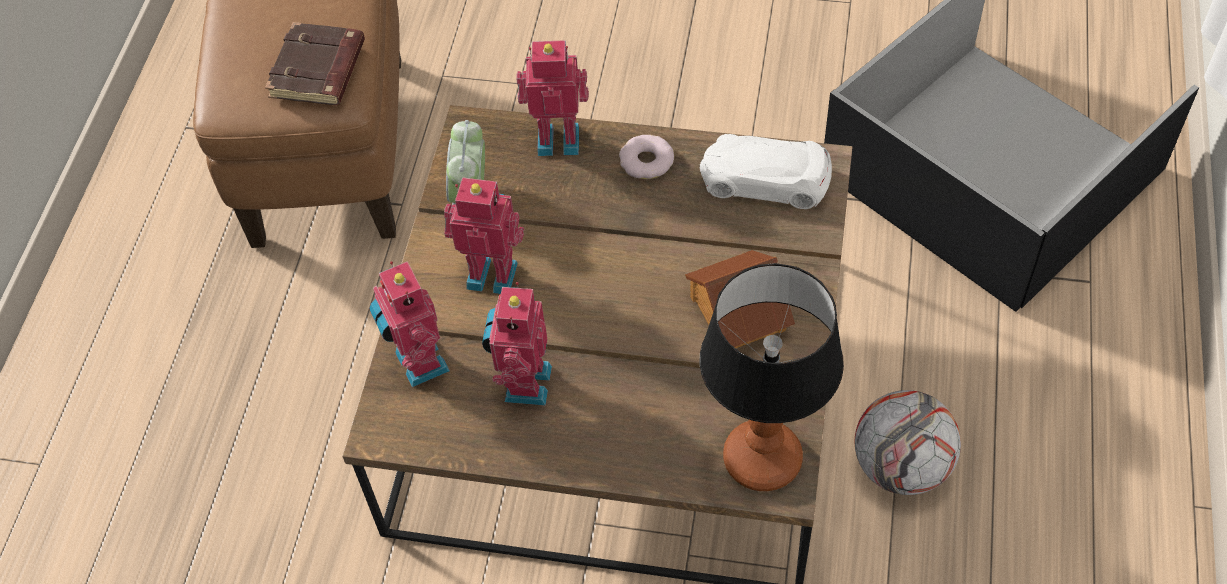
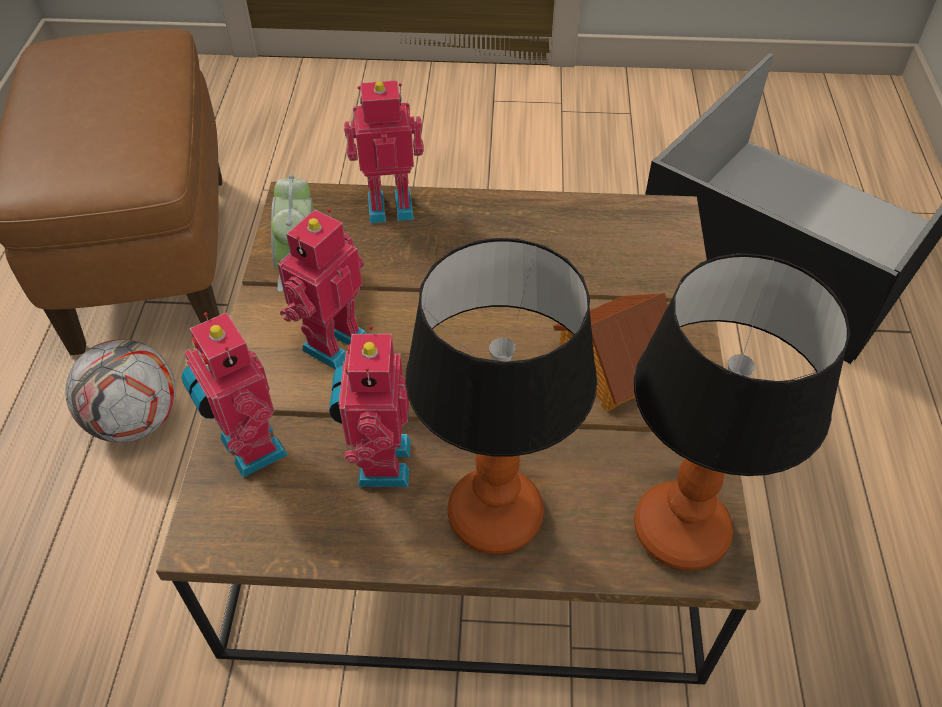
camera: 10 degrees left, 5 degrees down
(319, 71) = (126, 149): brown book -> none
(493, 272) = (331, 342): toy robot -> toy robot turned 60 degrees counterclockwise
(615, 434) = (497, 515): none -> table lamp
(646, 161) = (487, 222): donut -> none
(764, 180) = (614, 232): white toy car -> none
(901, 466) = (778, 527): football -> football (136, 420)

